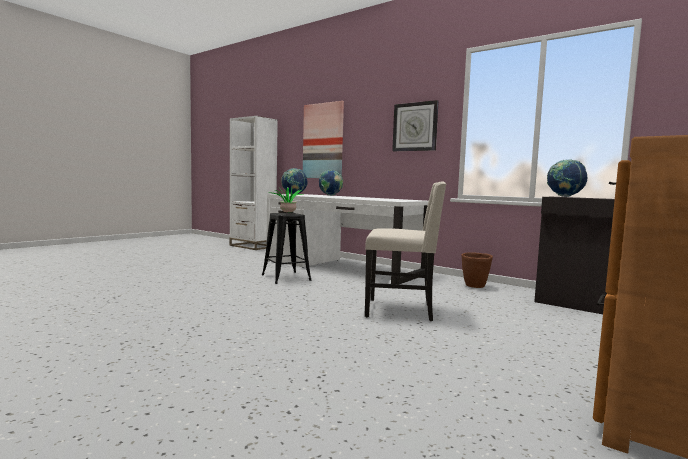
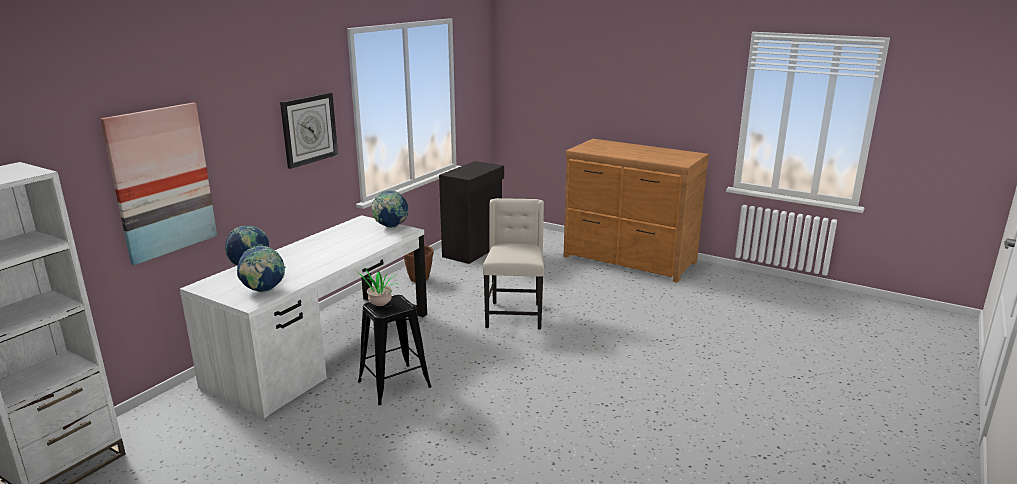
camera: 95 degrees left, 15 degrees up
(565, 197) = (459, 173): globe -> globe (390, 227)

